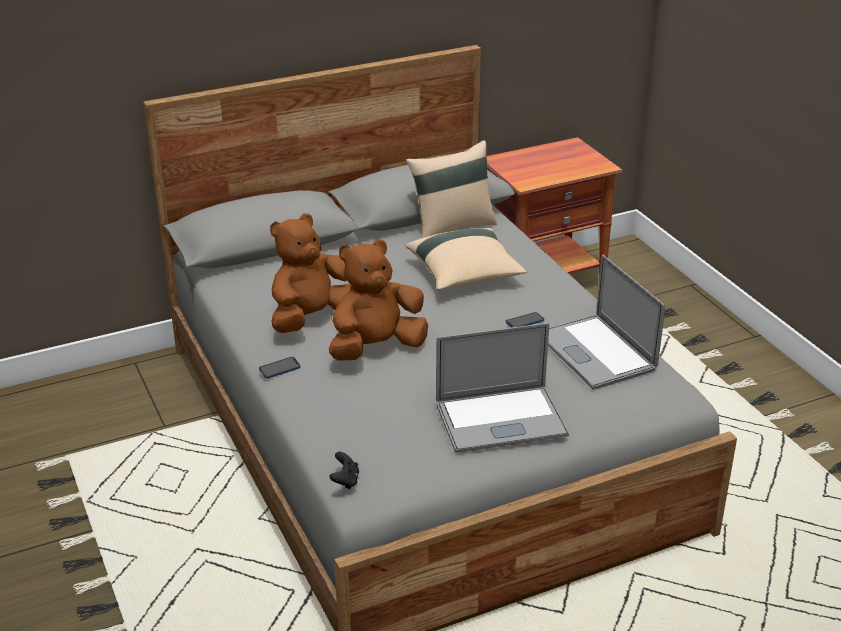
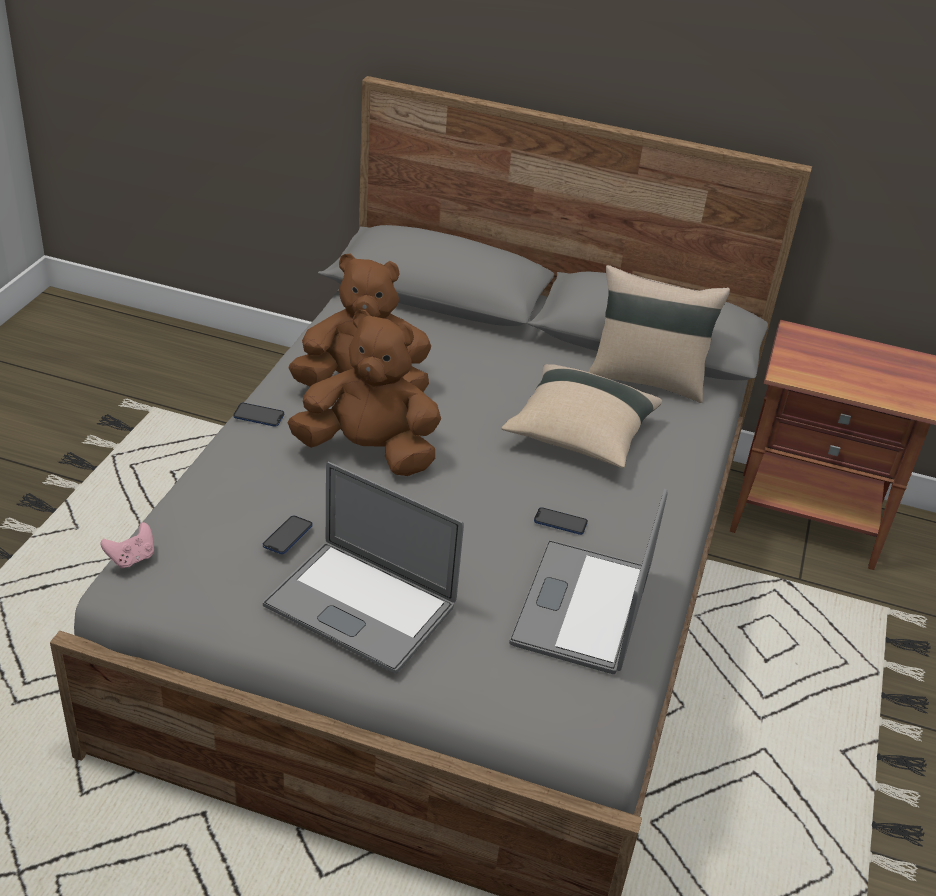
camera: 40 degrees right, 5 degrees up
(345, 481) = (132, 558): black game controller -> pink game controller
(413, 412) = (287, 536): none -> phone

